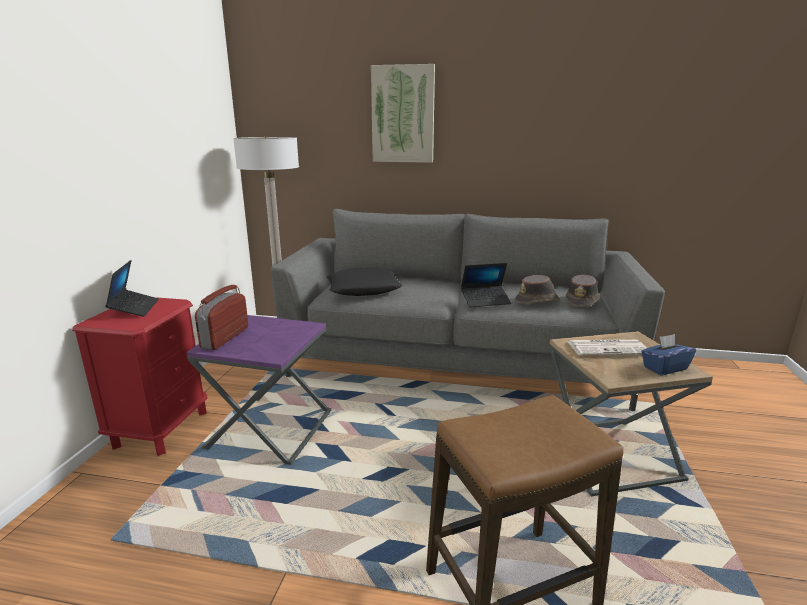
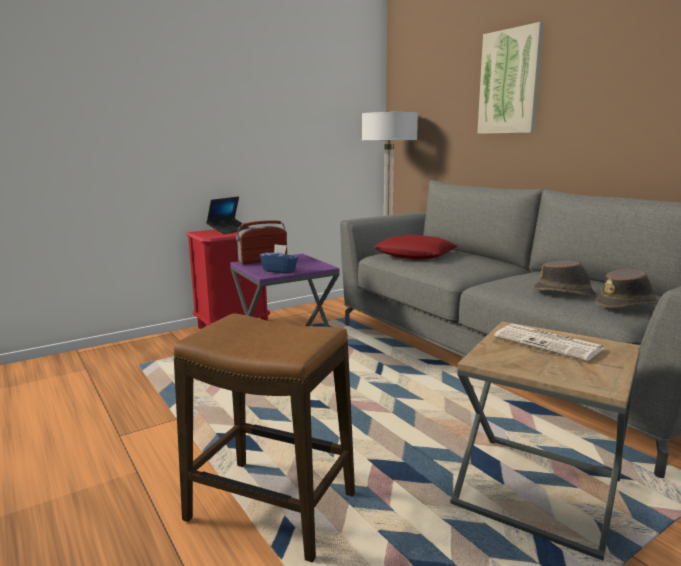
camera: 45 degrees right, 5 degrees down
(364, 289) = (415, 255): black pillow -> red pillow
(485, 301) = (505, 282): laptop -> none
(664, 368) = (574, 374): blue tissue box -> blue tissue box (279, 270)

